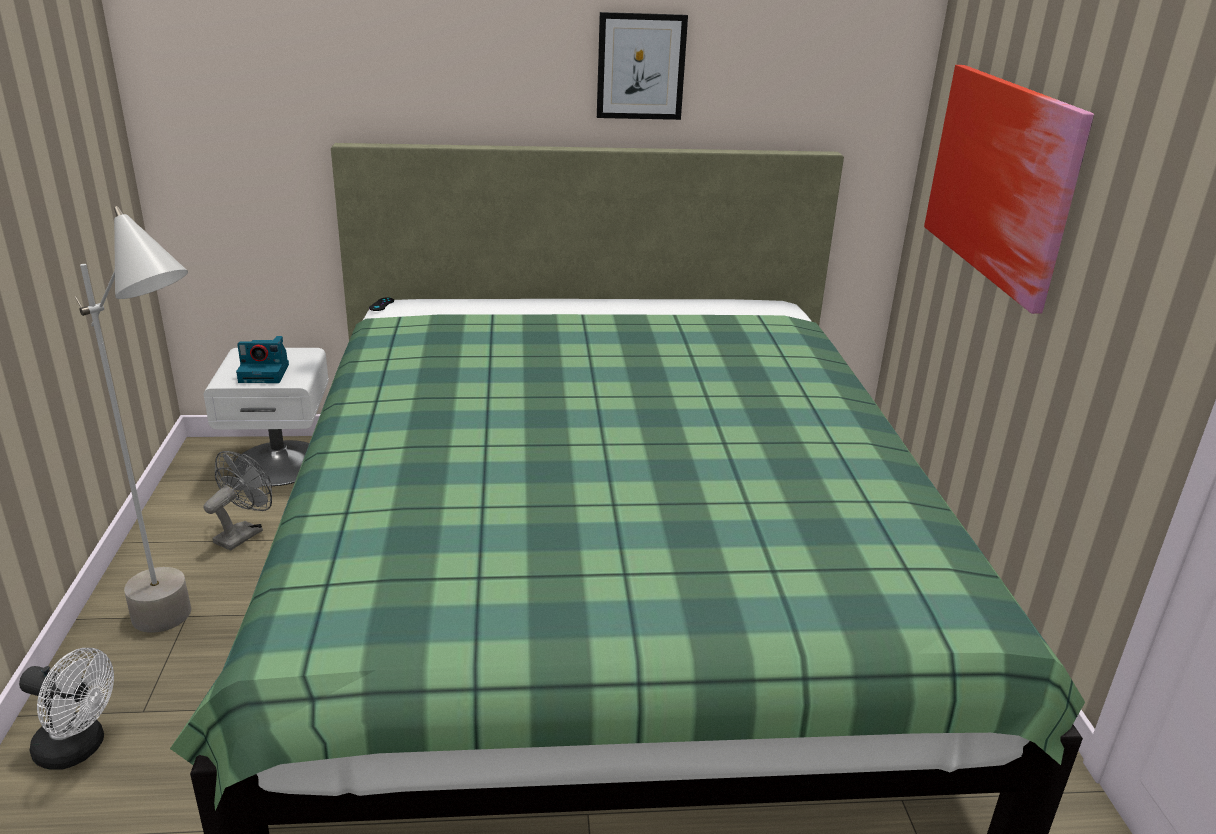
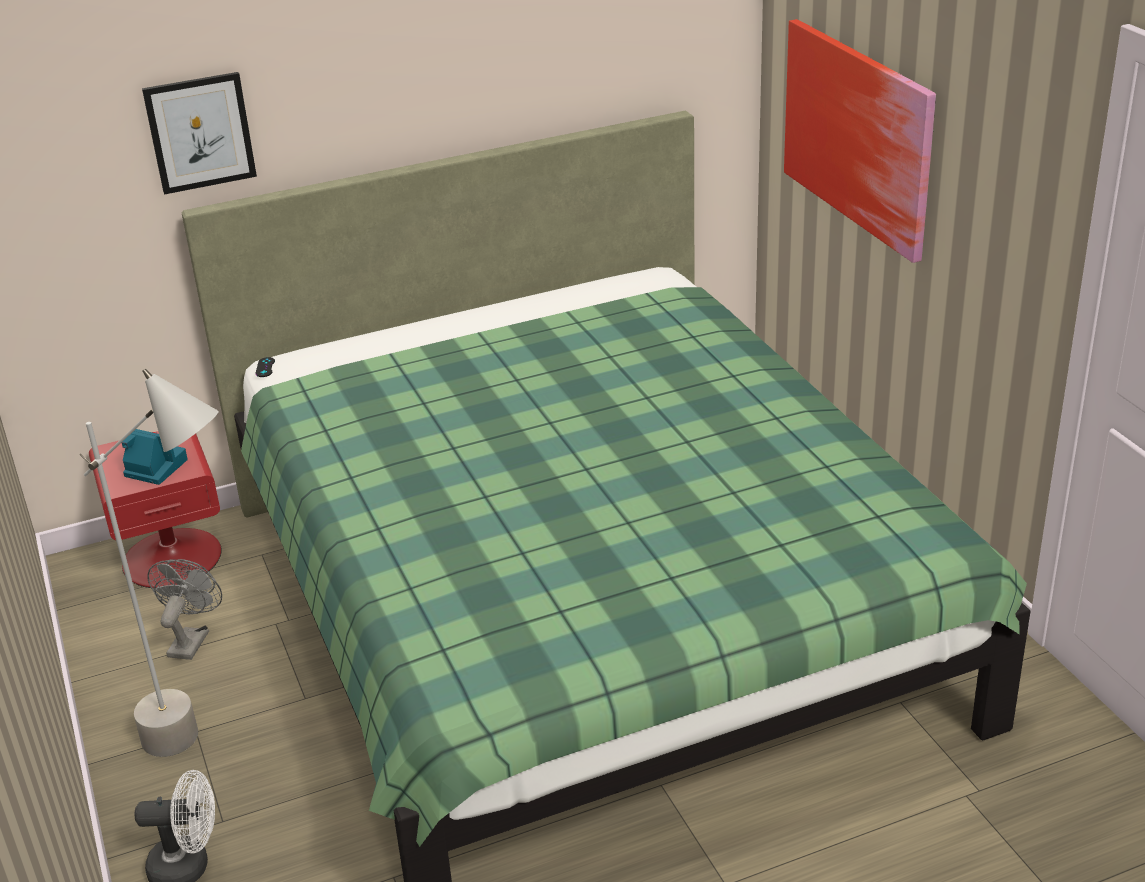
camera: 15 degrees left, 5 degrees up
(265, 373) = (154, 468): camera -> camera turned 135 degrees counterclockwise
(280, 462) = (172, 557): white nightstand -> red nightstand
(641, 66) = (483, 68): picture -> picture (200, 132)

